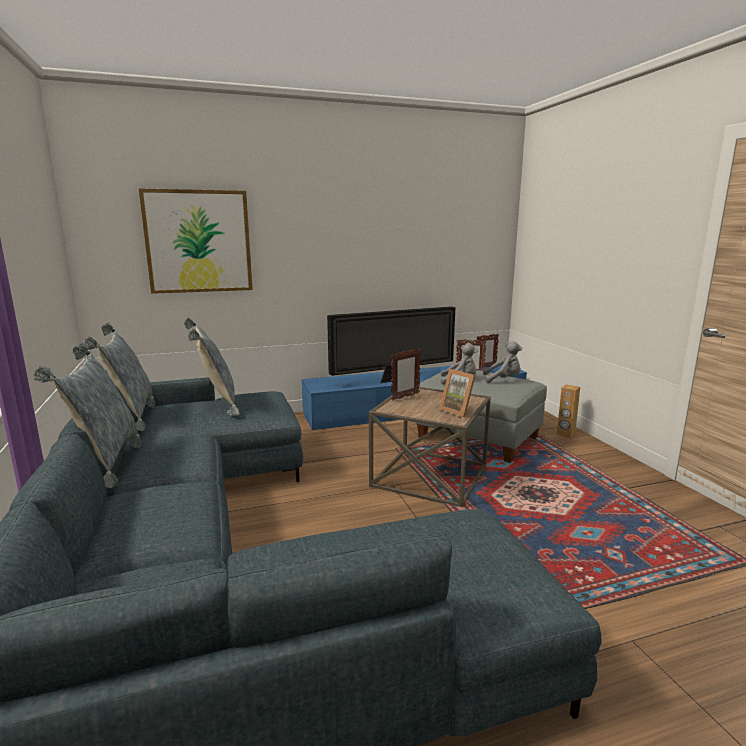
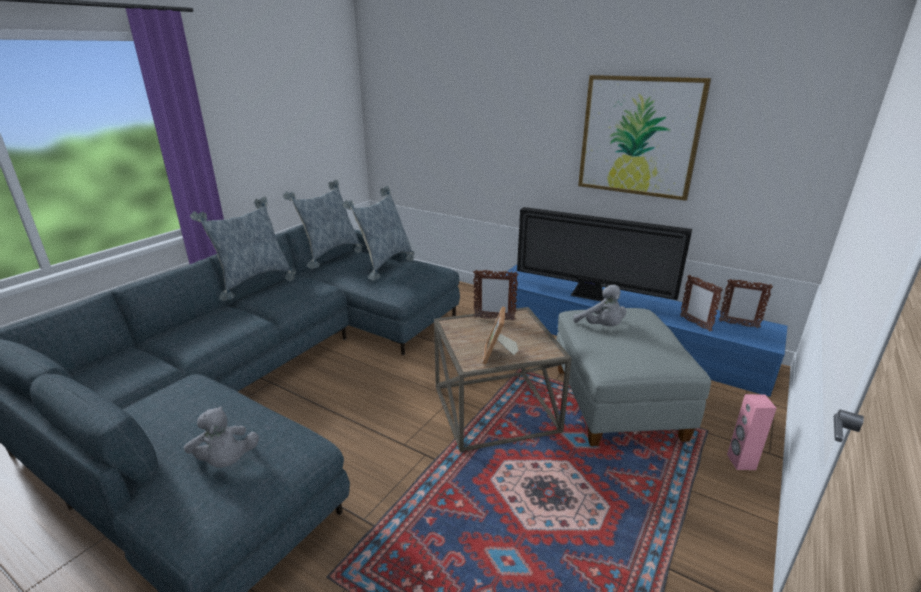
camera: 50 degrees right, 10 degrees up
(198, 241) = (444, 113): picture -> picture (639, 137)
(503, 380) = (648, 347): grey plush toy -> grey plush toy (226, 461)
(565, 435) = (740, 462): brown speaker -> pink speaker

